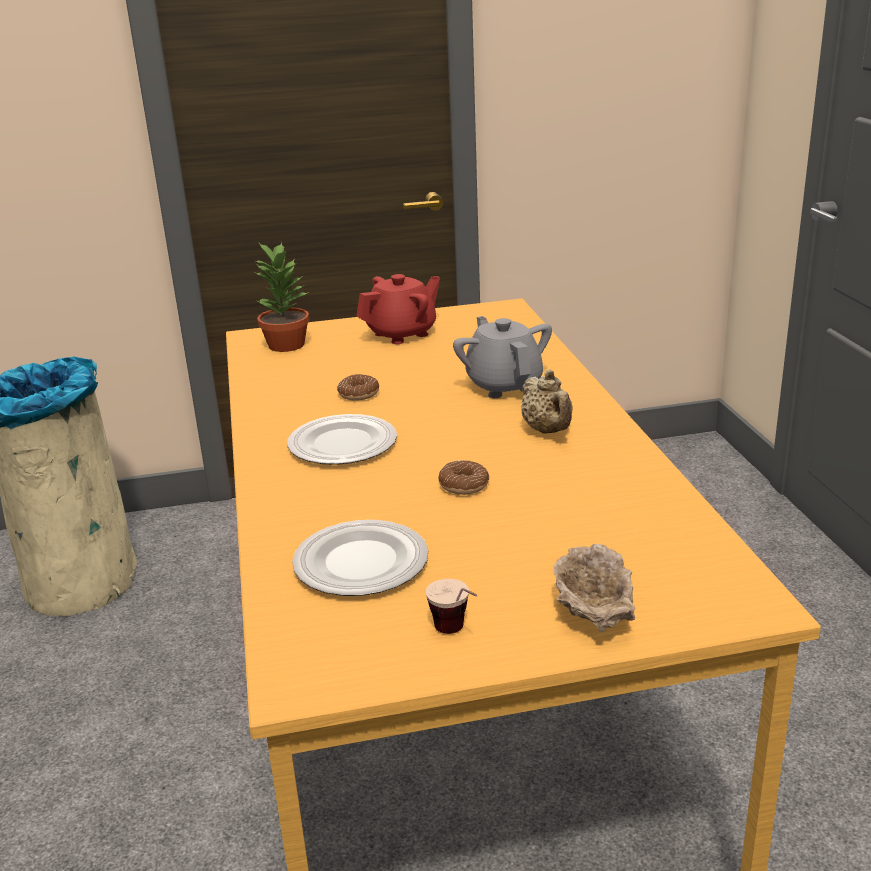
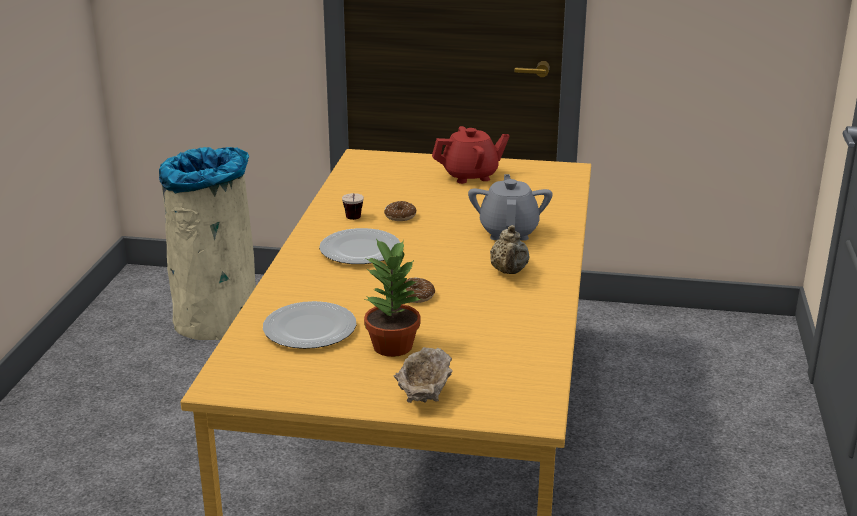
camera: 20 degrees right, 0 degrees up
(286, 344) = (380, 168): potted plant -> potted plant (393, 345)
(457, 635) = (332, 384): cup -> cup (354, 221)

